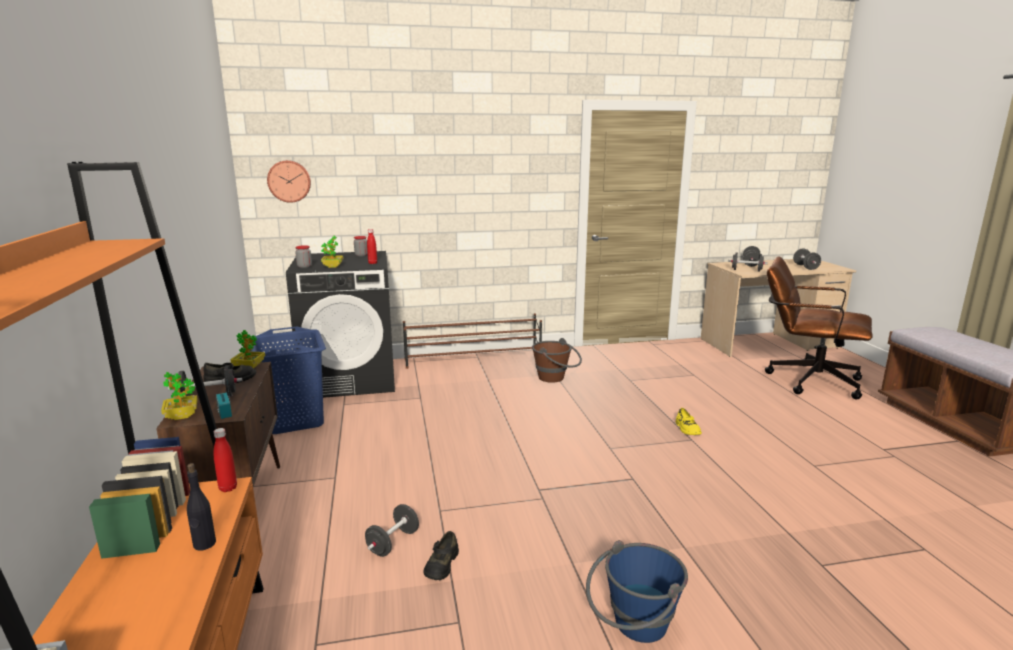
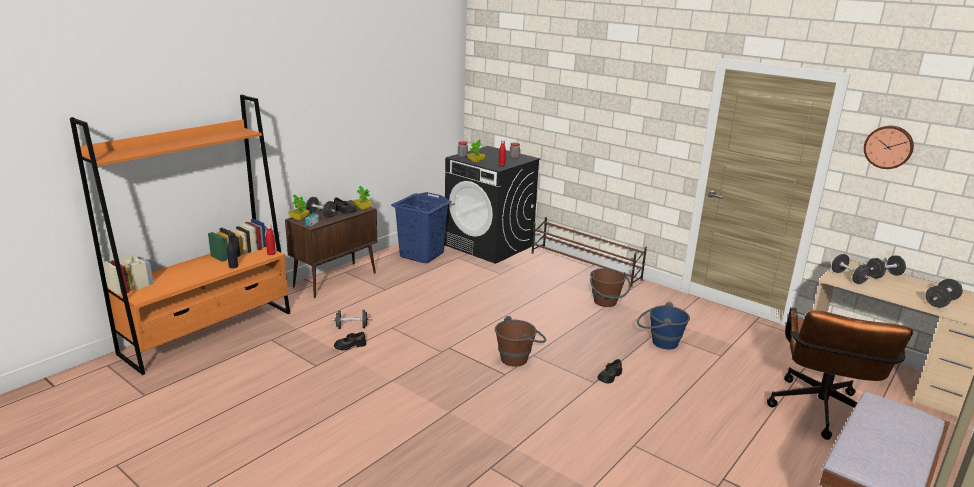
camera: 50 degrees right, 5 degrees up
(289, 181) = (491, 92): wall clock -> wall clock (888, 146)
(607, 457) = (519, 357): none -> brown bucket
(633, 628) = (359, 413): blue bucket -> blue bucket (659, 342)
(687, 429) = (609, 376): yellow shoe -> black shoe
(805, 380) = (820, 414): brown office chair -> brown office chair turned 150 degrees counterclockwise

